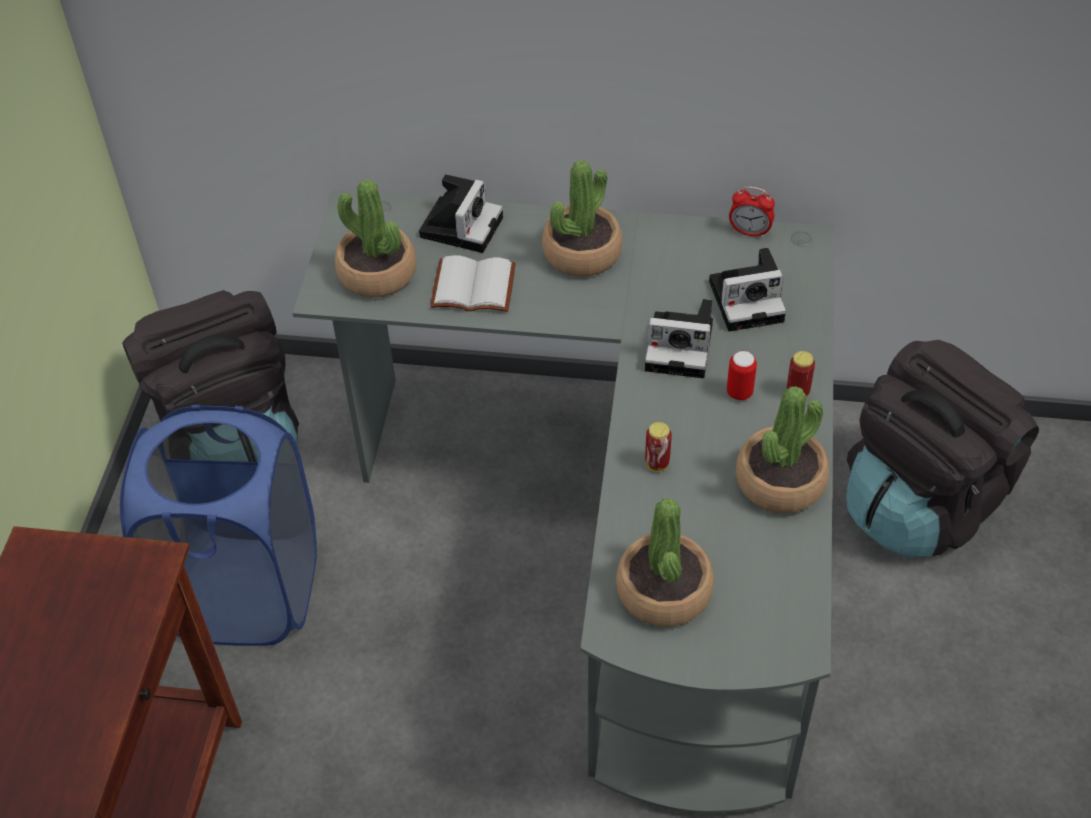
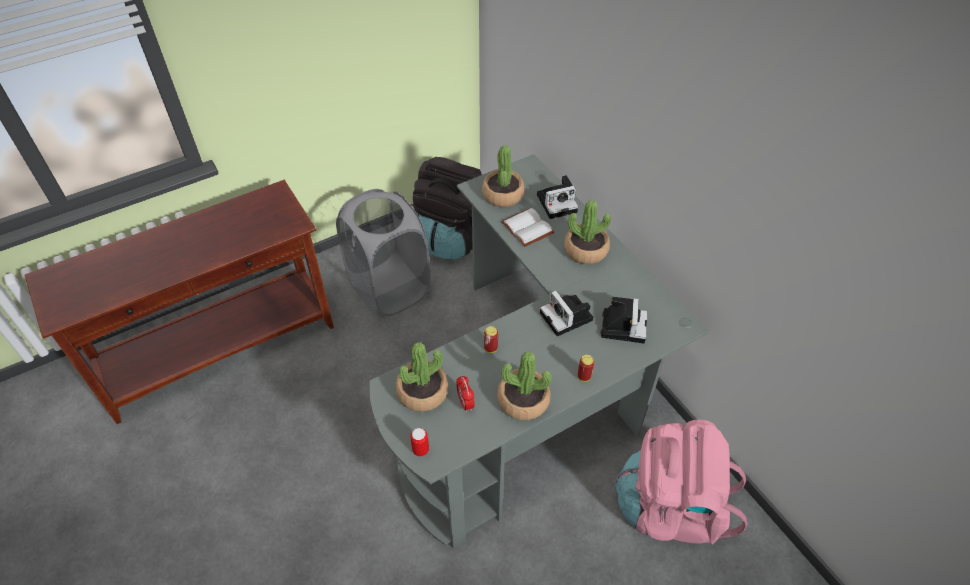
camera: 50 degrees right, 0 degrees up
(244, 592) = (389, 288): blue laundry basket -> grey laundry basket
(739, 392) = (561, 354): can -> can (420, 450)
(749, 232) = (666, 301): alarm clock -> alarm clock (465, 403)
(749, 300) = (623, 325): camera -> camera turned 120 degrees counterclockwise
(923, 502) = (670, 508): black backpack -> pink backpack

